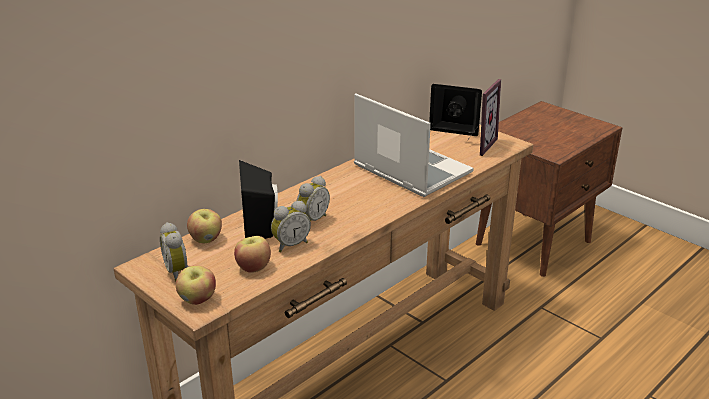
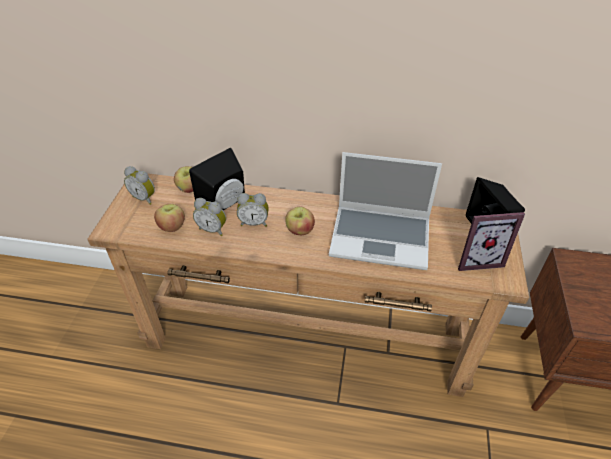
camera: 55 degrees right, 15 degrees up
(178, 271) = (145, 198): alarm clock -> alarm clock turned 90 degrees counterclockwise
(197, 300) = (119, 222): apple -> apple (300, 231)
(410, 170) = (381, 237): laptop -> laptop turned 90 degrees clockwise

